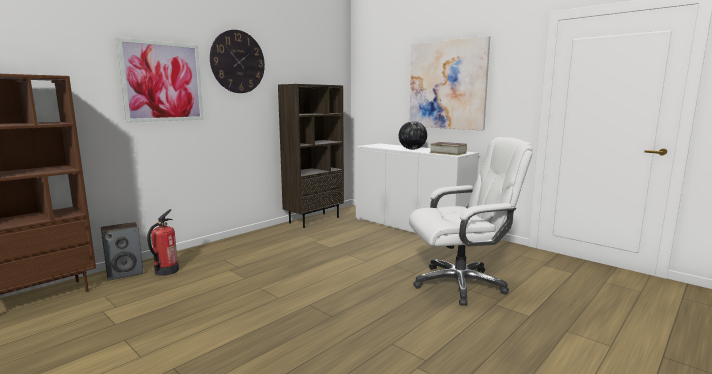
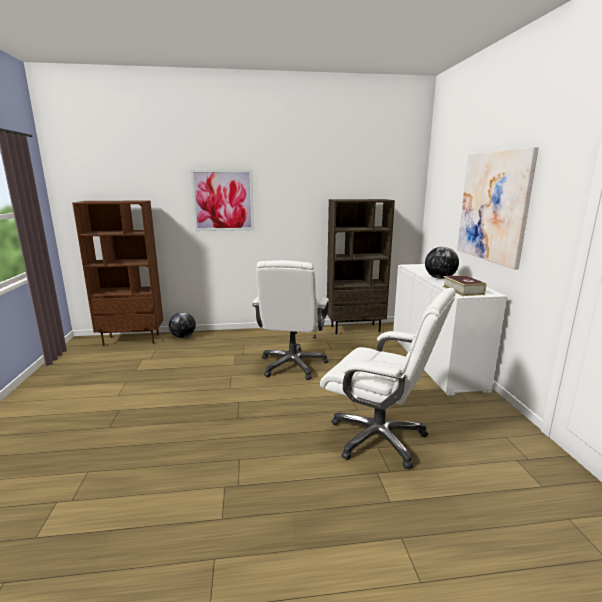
camera: 40 degrees right, 5 degrees up
(125, 273) = (183, 337): speaker -> globe
(166, 271) = (203, 343): fire extinguisher -> none
(238, 62) = (289, 180): wall clock -> none
(307, 260) = (292, 365): none -> white office chair

